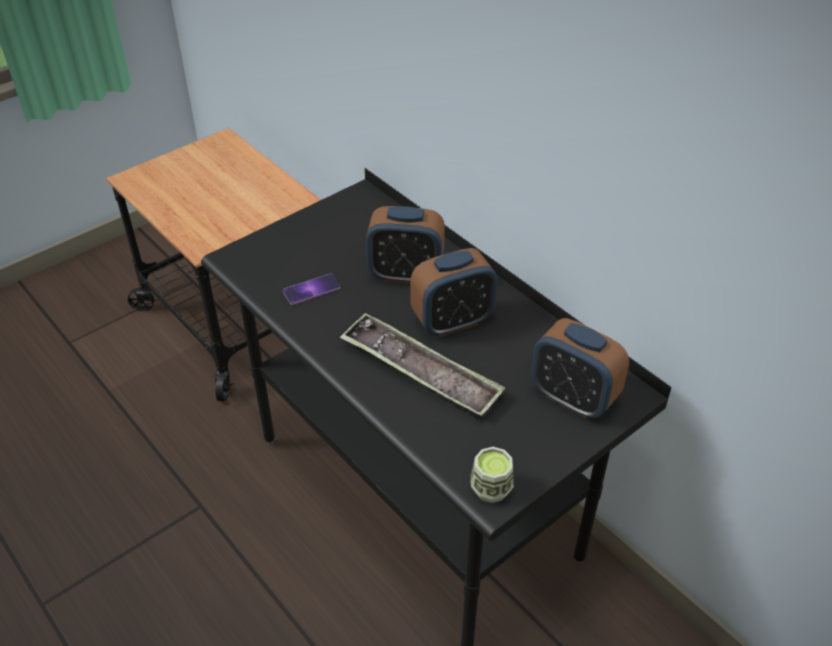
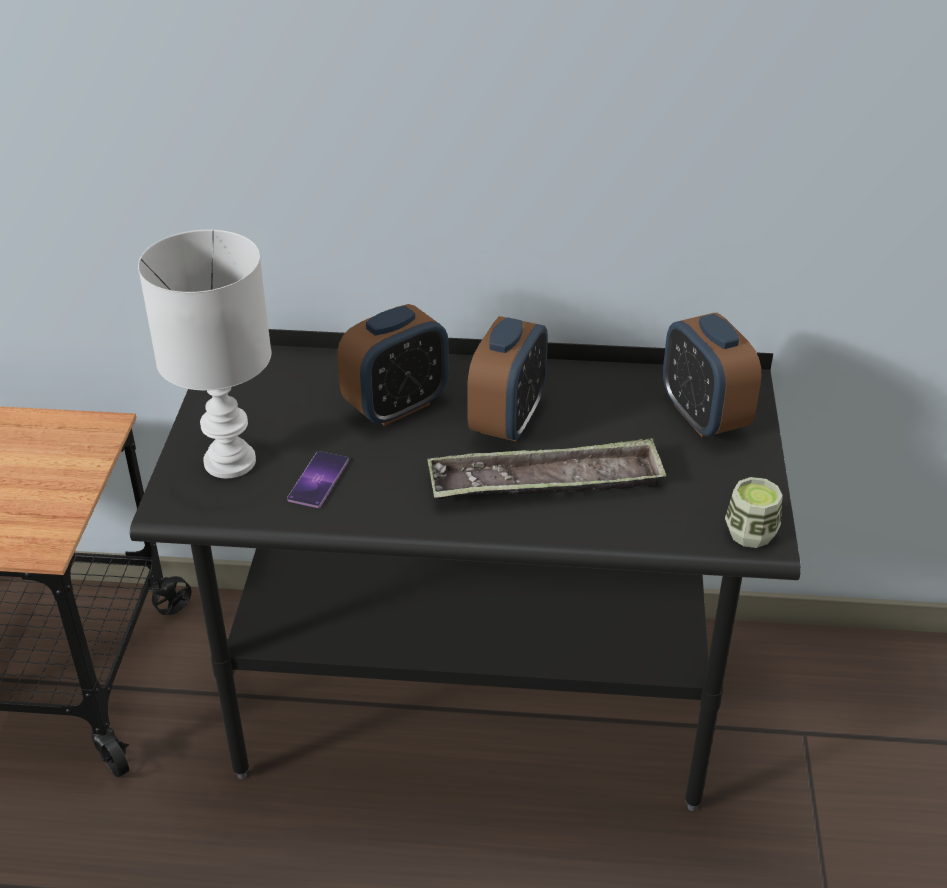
camera: 45 degrees left, 5 degrees down
(285, 251) = (228, 461): none -> white table lamp
(573, 398) = (703, 416): alarm clock -> alarm clock turned 75 degrees clockwise

